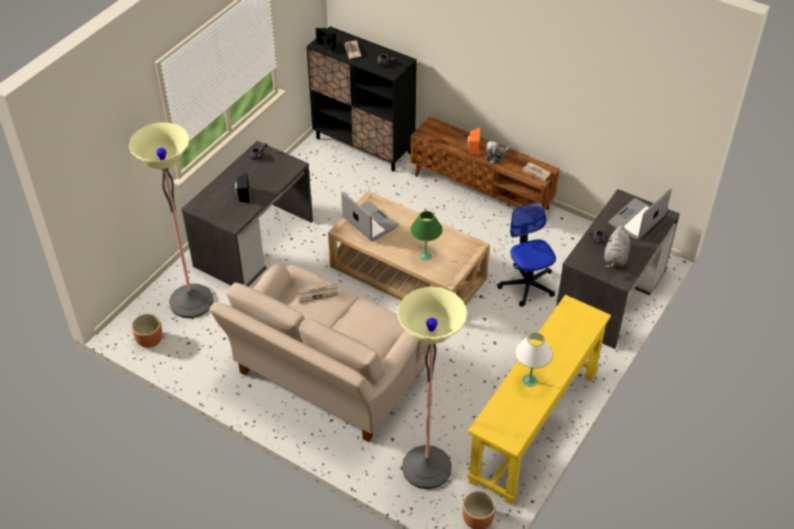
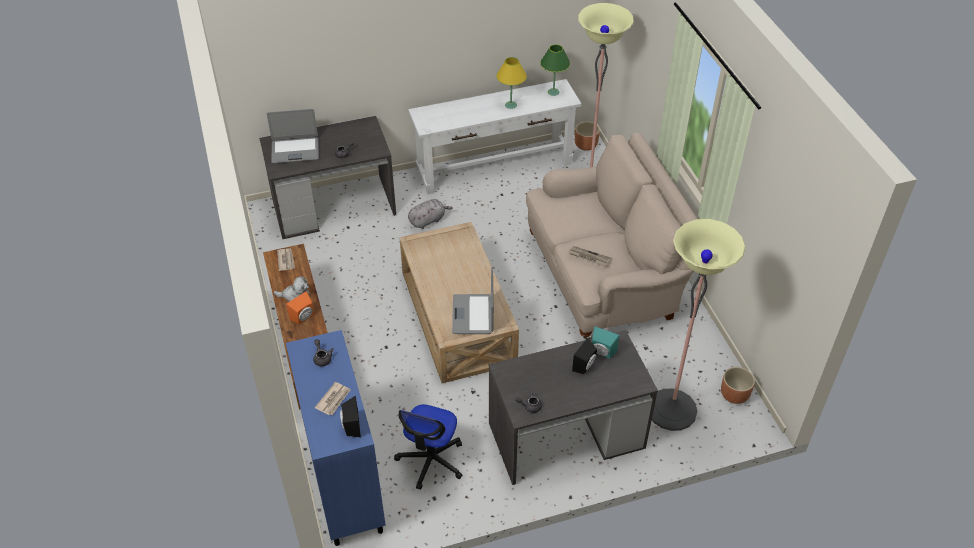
camera: 140 degrees left, 0 degrees up
(239, 210) = (601, 352): none -> turquoise speaker
(364, 145) = (345, 483): black cabinet -> blue cabinet
(425, 256) = (460, 258): green table lamp -> green table lamp (553, 92)
(527, 285) = (379, 249): office chair -> office chair (431, 460)
(529, 380) = (510, 105): white table lamp -> yellow table lamp
(534, 427) = (494, 167): yellow console table -> white console table
(615, 258) = (350, 137): grey plush toy -> grey plush toy (428, 220)

